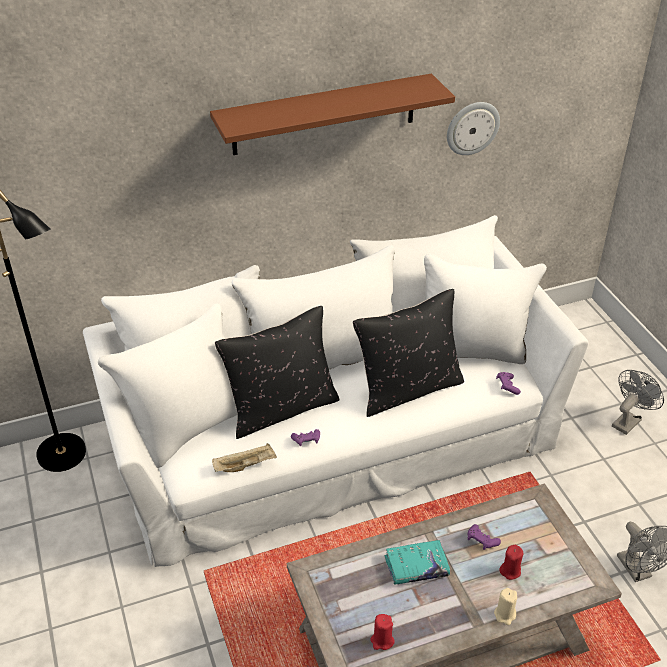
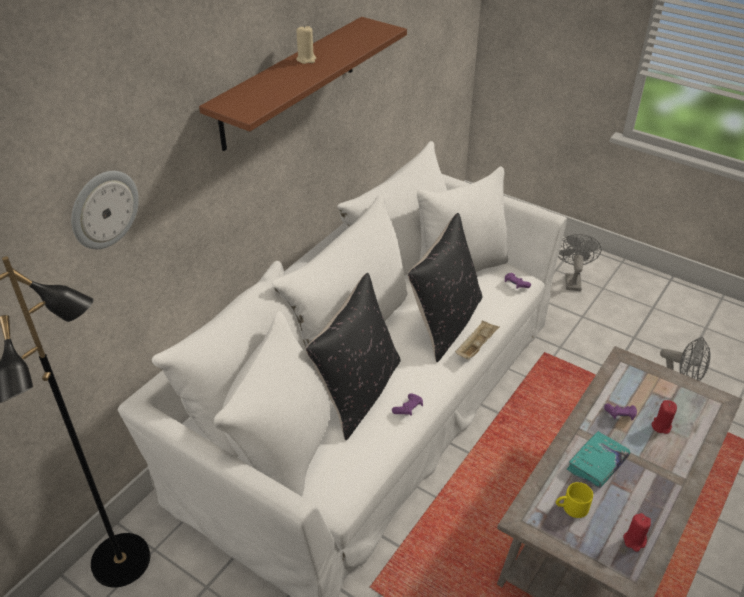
camera: 35 degrees left, 0 degrees up
(245, 465) = (377, 459): beige tray -> beige tray (476, 346)
(357, 586) = (571, 508): none -> yellow mug
(472, 128) = (390, 65): wall clock -> wall clock (103, 209)
(505, 614) = (692, 462): beige candle -> beige candle (306, 59)

